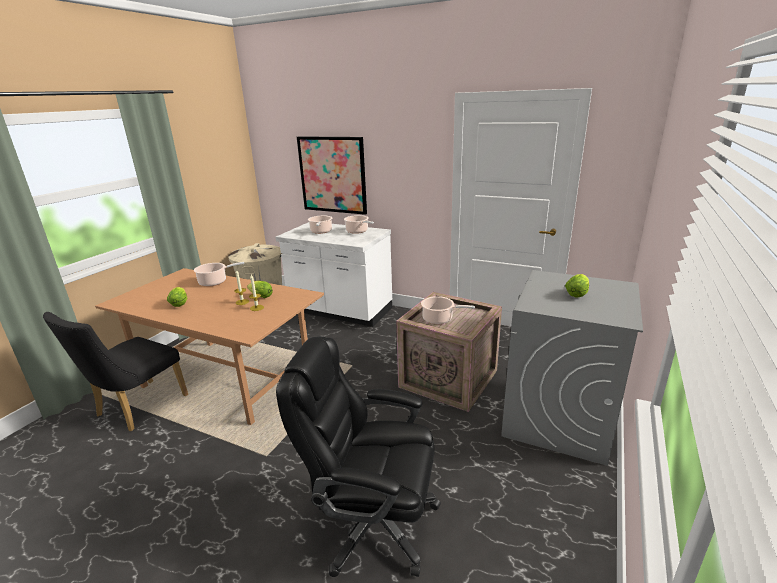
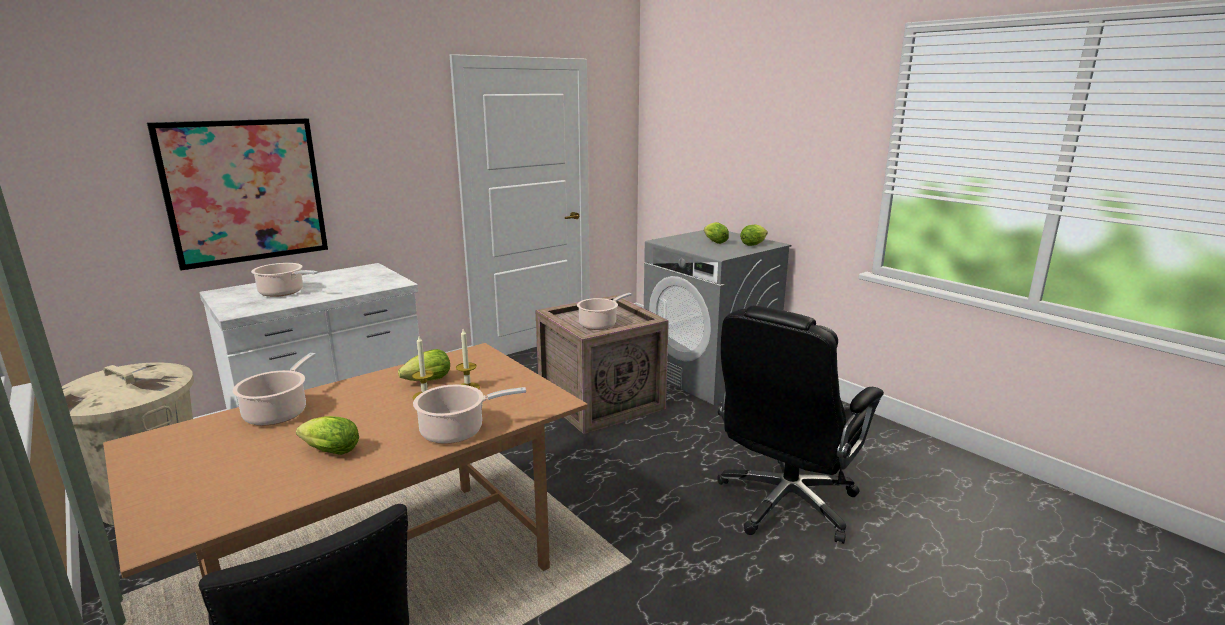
camera: 65 degrees left, 5 degrees down
(358, 231) = (343, 276): cooking pot -> cooking pot (457, 431)
(603, 312) = (754, 244): none -> lettuce

